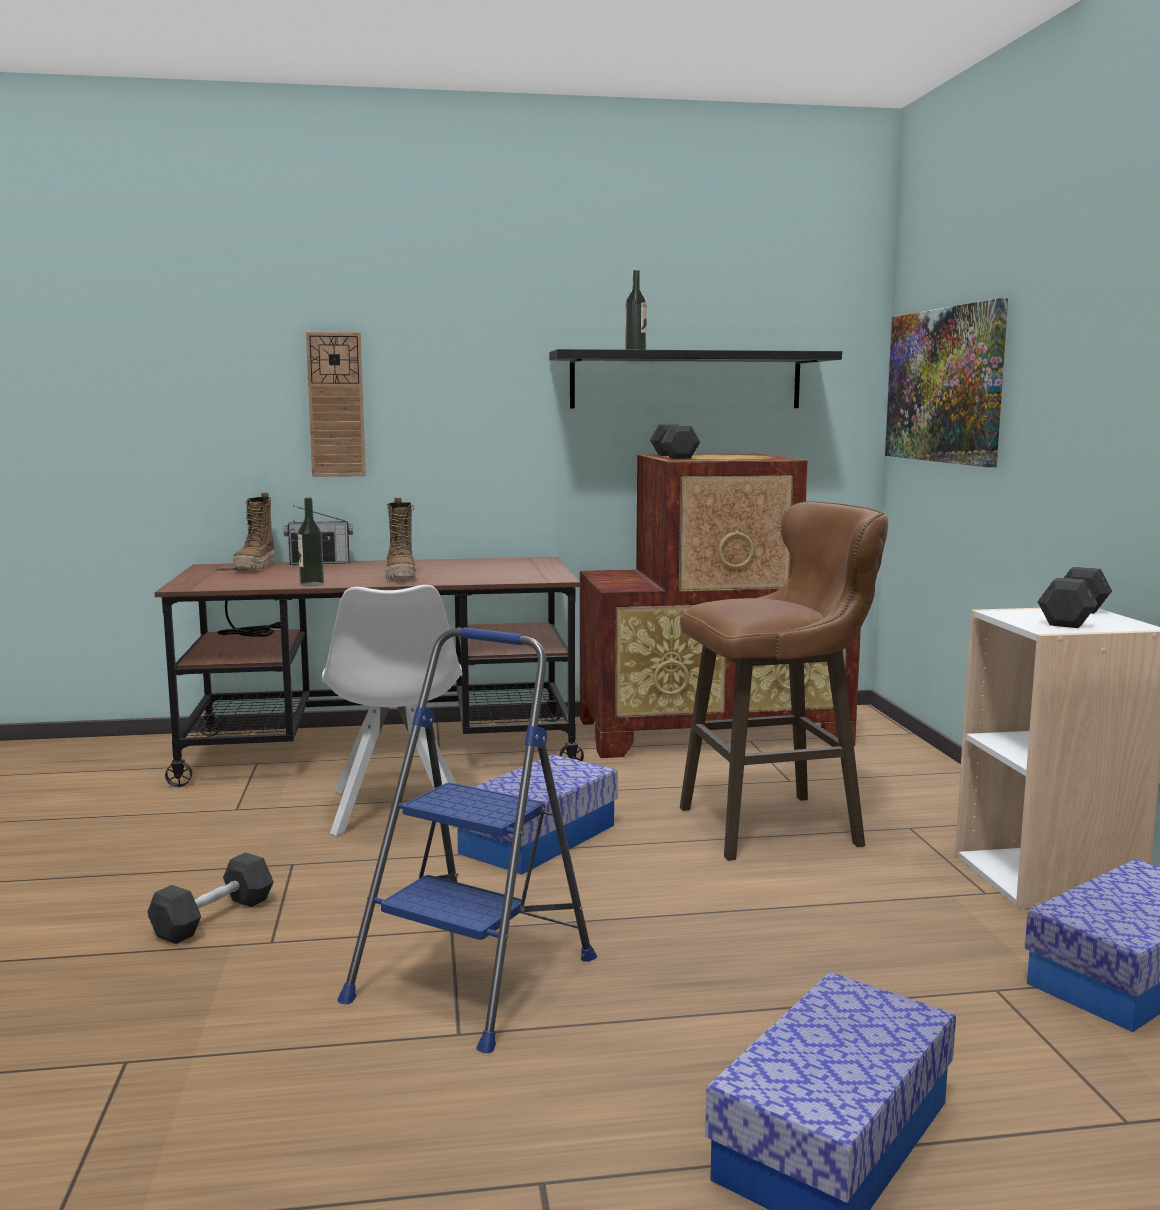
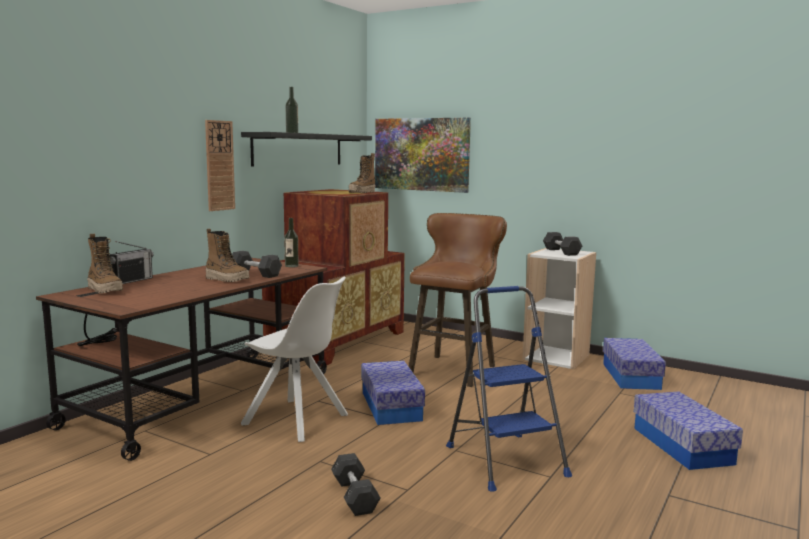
camera: 50 degrees left, 0 degrees up
(312, 584) = (199, 292): bottle -> bottle (291, 266)
(336, 405) = (128, 166): wall clock -> wall clock (219, 165)
(674, 456) = (321, 193): grey dumbbell -> grey dumbbell (255, 274)
(744, 458) = (362, 193): none -> boot

